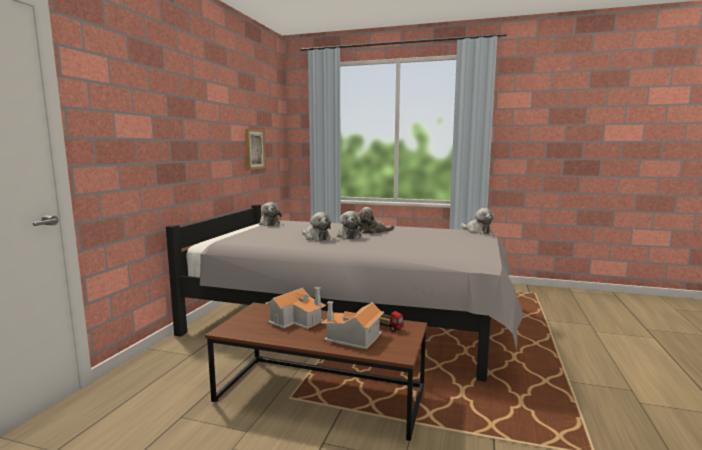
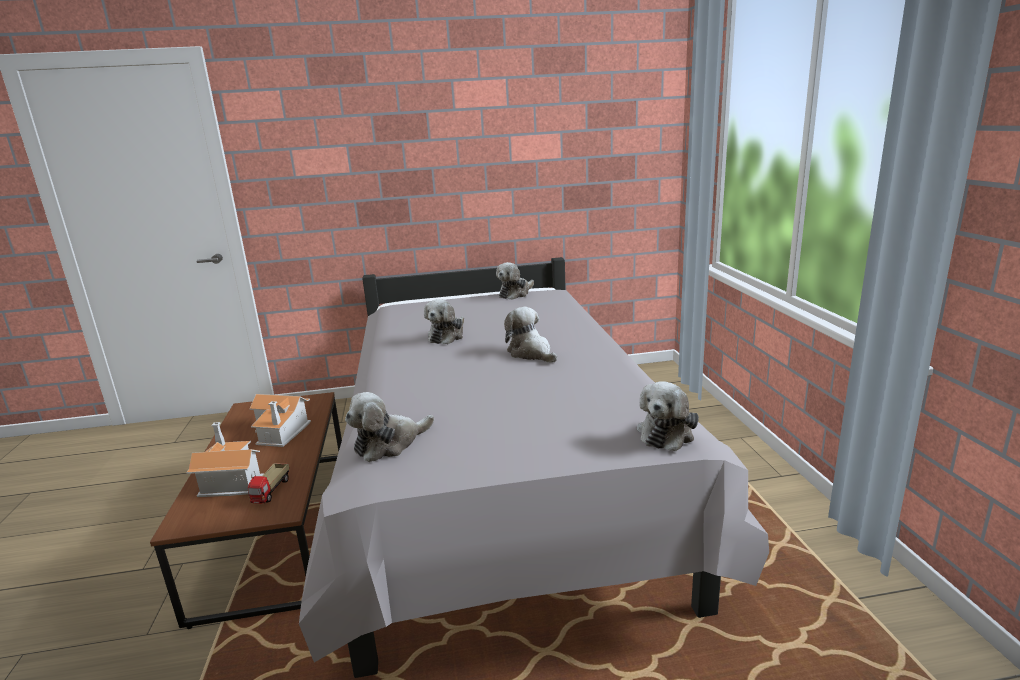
camera: 65 degrees right, 10 degrees up
(254, 149) = (571, 170): picture -> none
(348, 236) = (478, 348): plush toy -> plush toy (389, 444)

